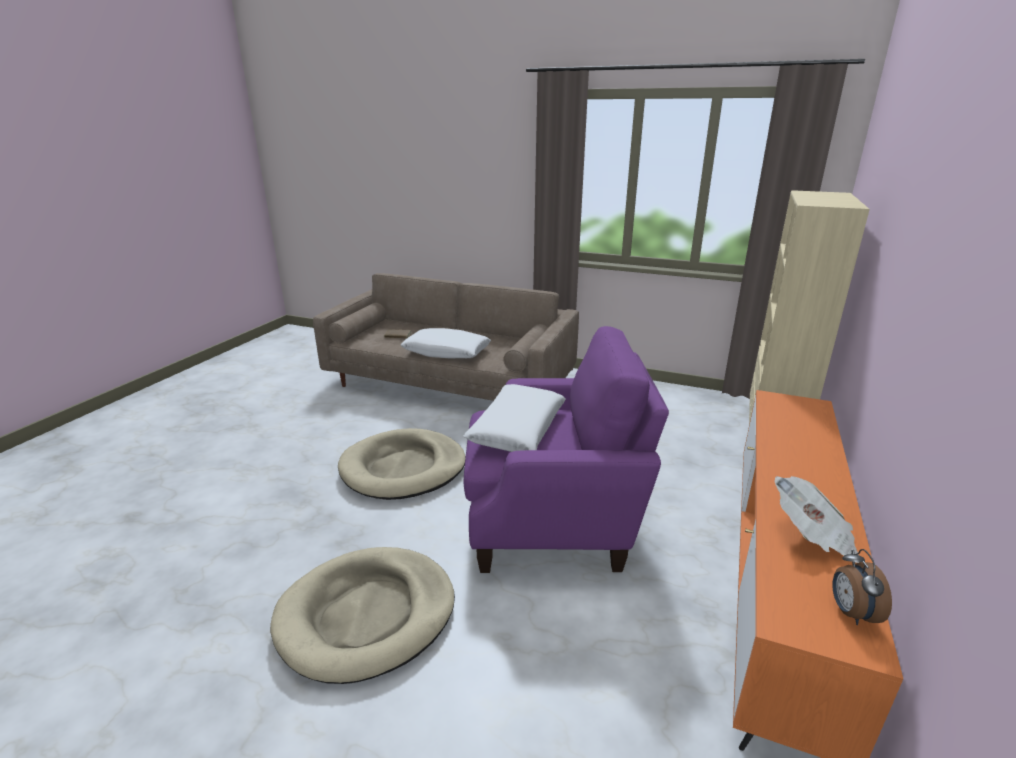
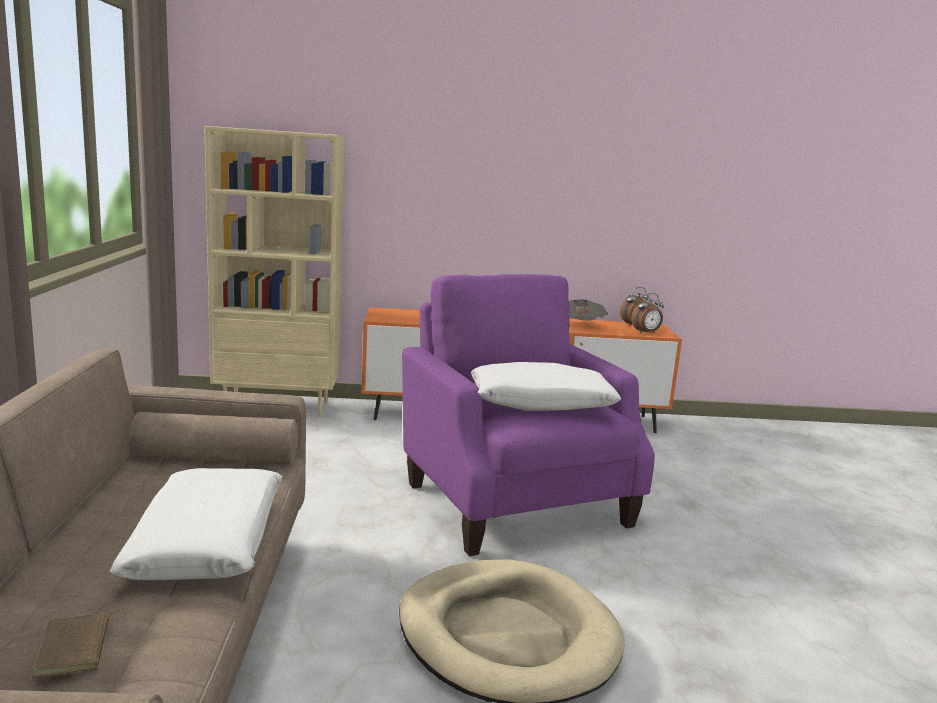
camera: 115 degrees left, 10 degrees down
(367, 615) = (760, 574): beige dog bed -> none
(787, 601) = (646, 333): none -> alarm clock

